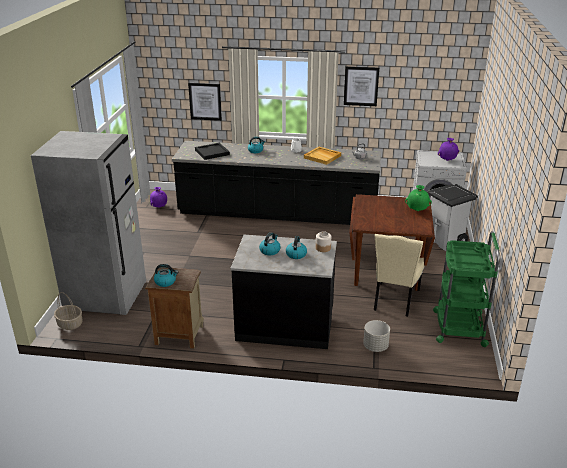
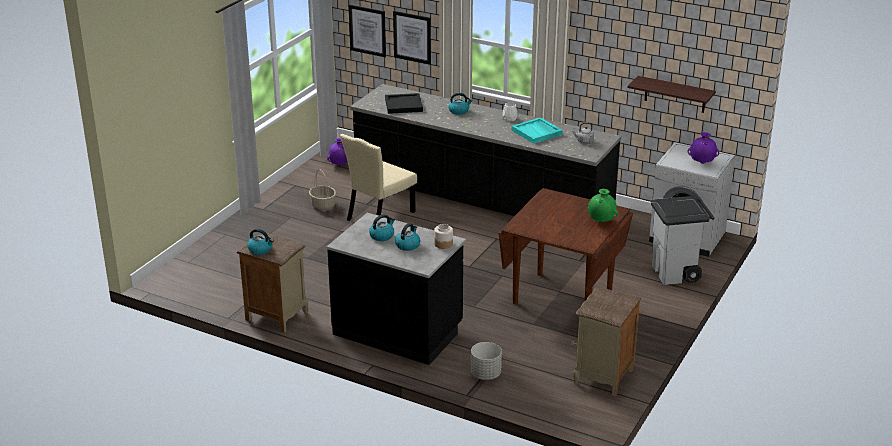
camera: 20 degrees right, 0 degrees up
(69, 324) = (170, 281): basket -> basket (322, 205)
(105, 294) = (223, 256): grey fridge -> none
(322, 157) = (537, 132): beige tray -> turquoise tray
(361, 86) = (602, 45): picture -> picture (367, 30)
(395, 298) = (551, 328): beige chair -> beige chair (380, 215)
(417, 115) = (675, 94): none -> shelf
(458, 328) = (602, 376): green cart -> beige nightstand

